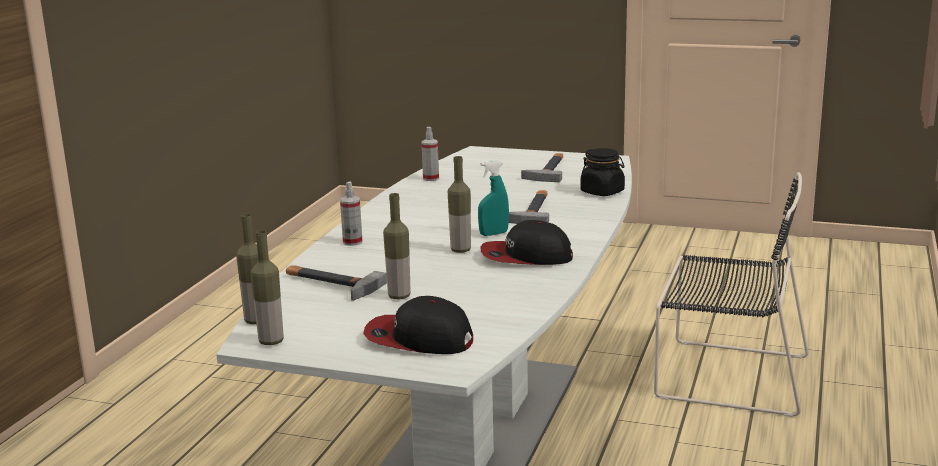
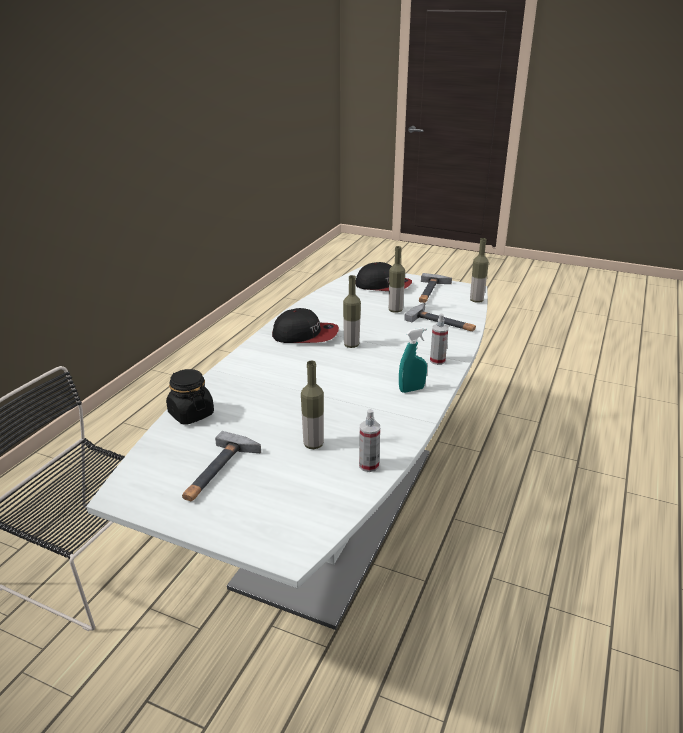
camera: 175 degrees left, 10 degrees up
(271, 341) = (461, 289): bottle -> bottle (313, 444)
(493, 234) = (321, 361): turquoise spray bottle -> turquoise spray bottle (411, 389)
(532, 210) = (276, 389): hammer -> hammer (430, 292)

